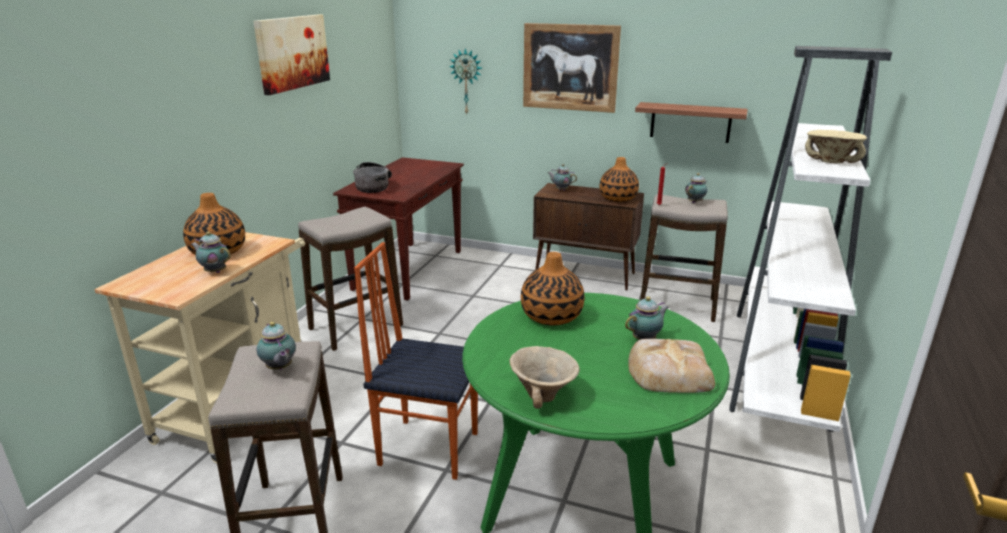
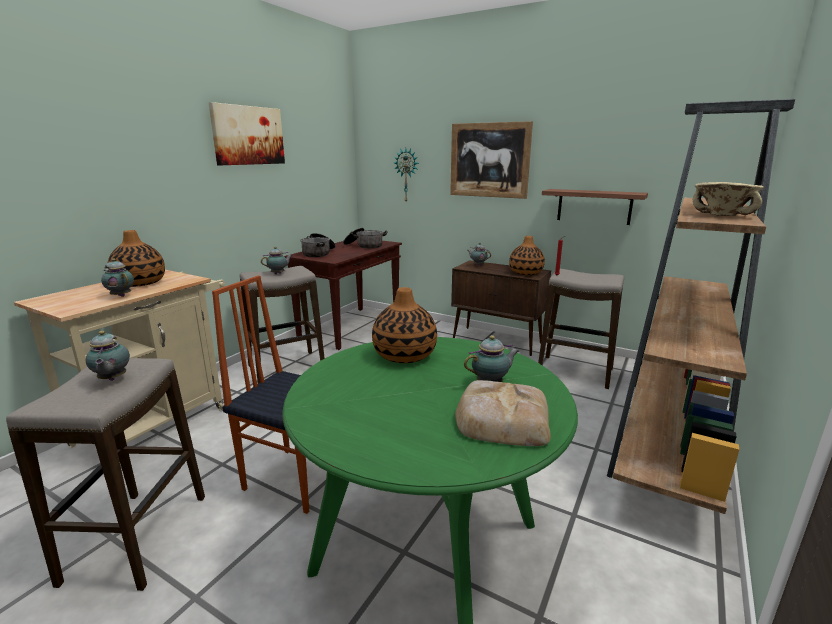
camera: 10 degrees right, 5 degrees down
(421, 171) = (364, 246): none -> cooking pot
(544, 395) = (347, 430): beige bowl -> none
(695, 202) = (593, 275): teapot -> teapot (279, 273)
(778, 366) = (668, 436): white bookcase -> brown bookcase

